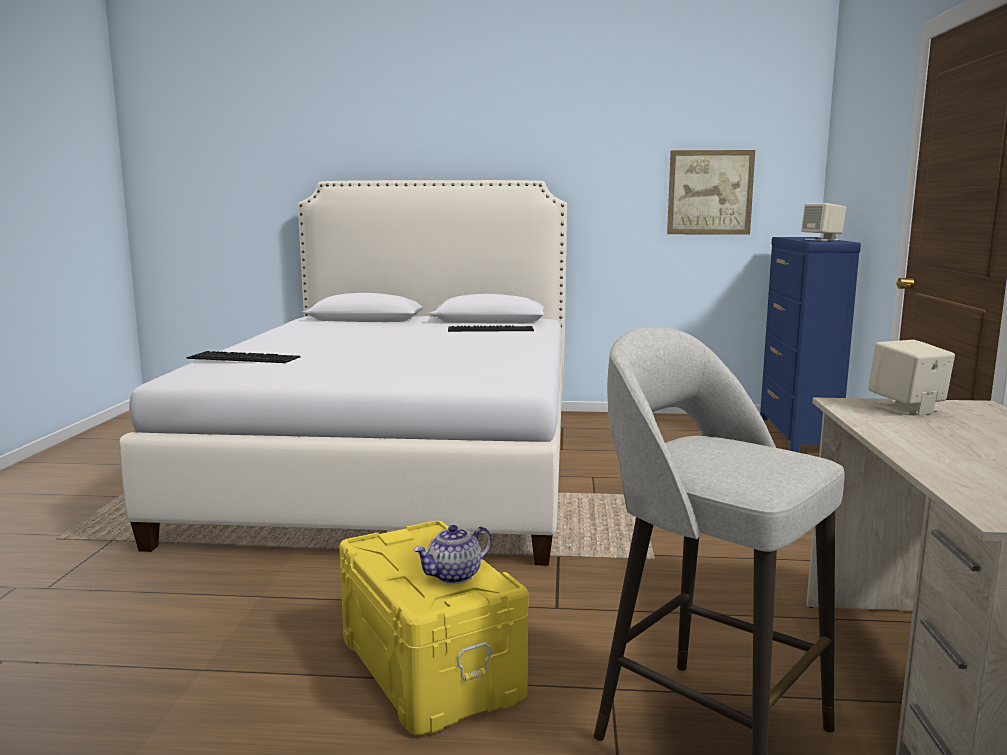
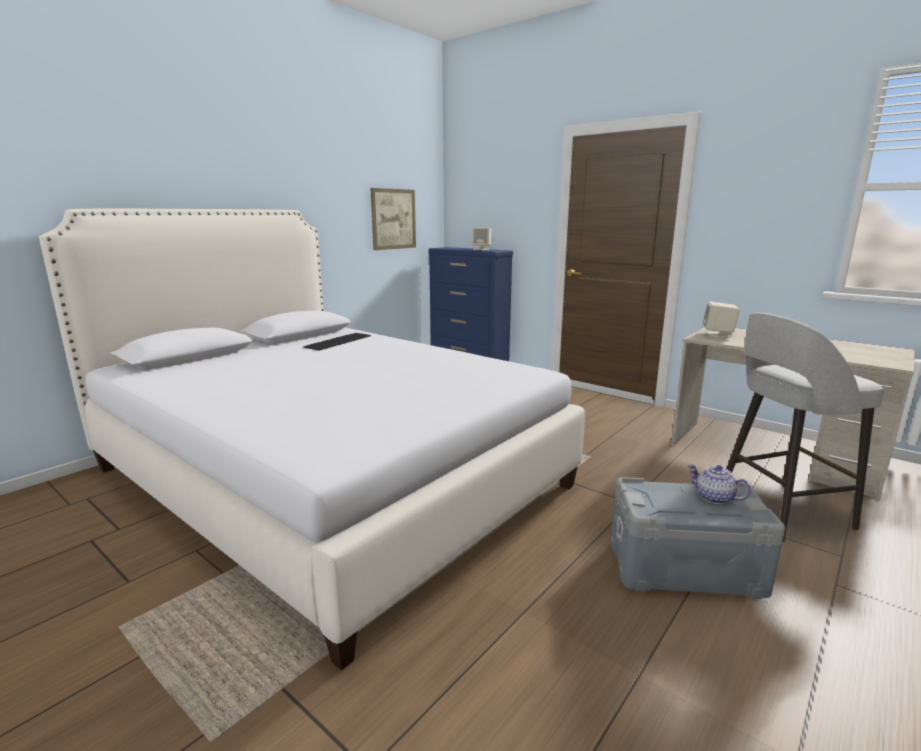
camera: 55 degrees left, 5 degrees up
(246, 357) = (299, 419): keyboard -> none
(427, 668) = (685, 569): yellow storage box -> grey storage box
(454, 576) = (714, 498): teapot -> teapot turned 135 degrees clockwise

